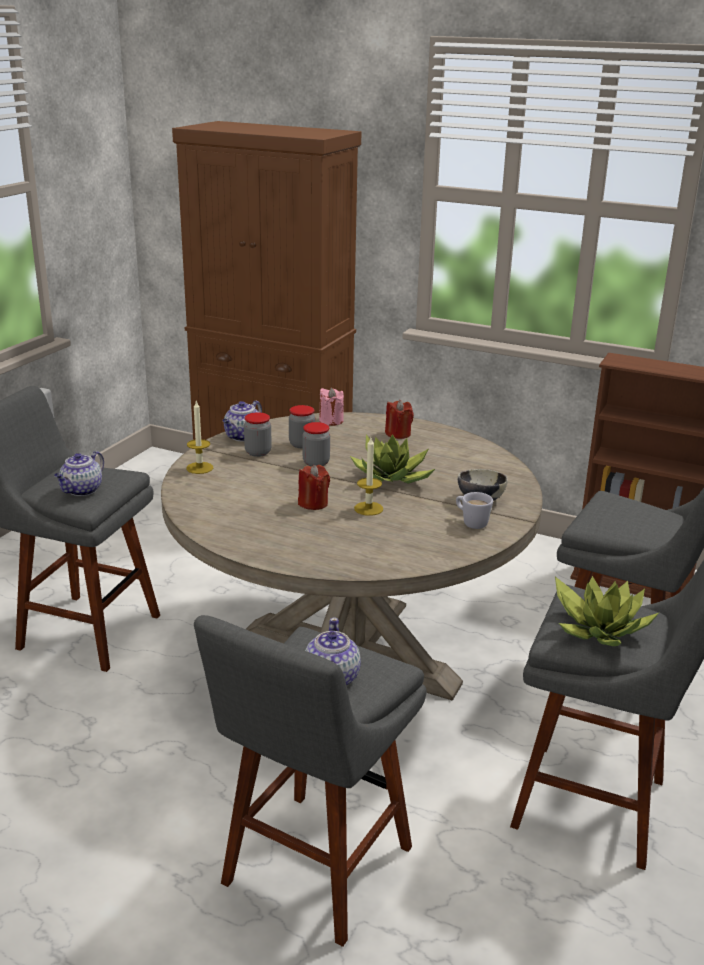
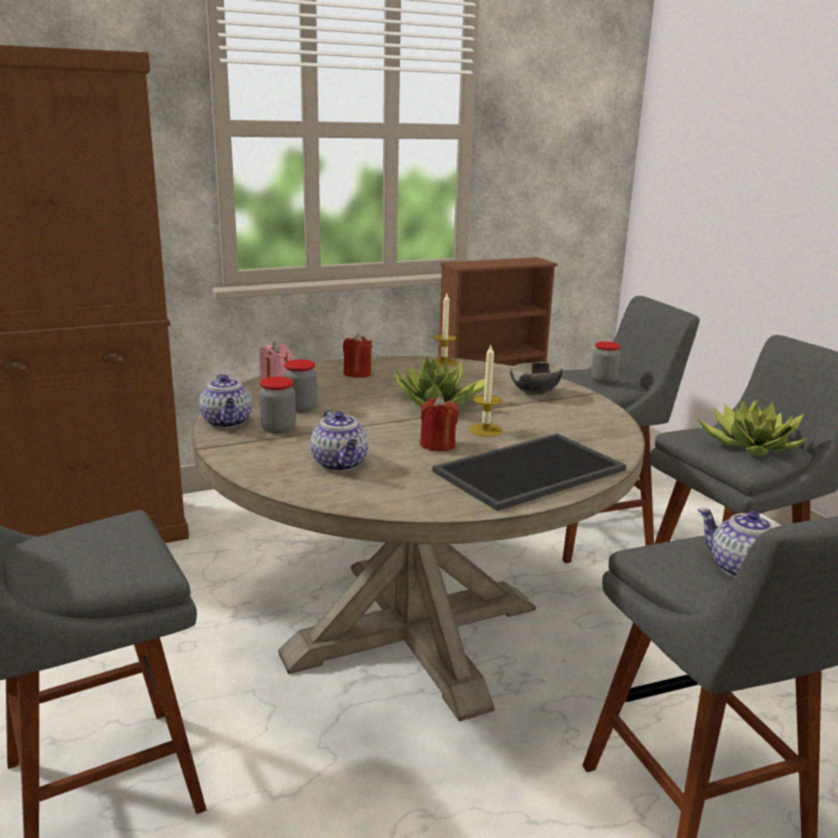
camera: 50 degrees left, 5 degrees down
(82, 490) = (115, 558): teapot -> teapot (340, 464)
(199, 468) = (257, 463): candle -> candle (444, 362)
(316, 463) = (353, 416): jar -> jar (603, 380)
(317, 546) = (530, 472): none -> tray
(471, 522) = (569, 409): white mug -> none

